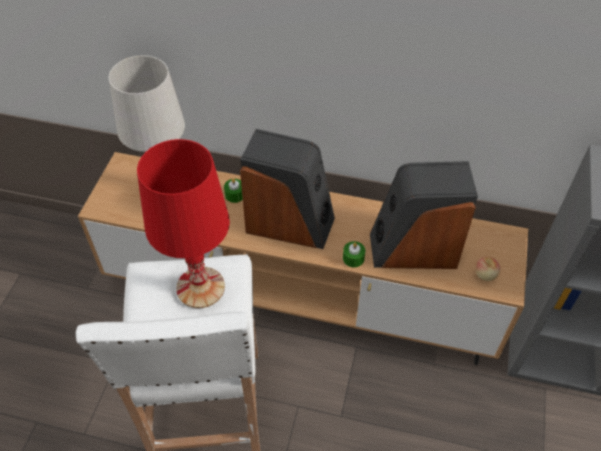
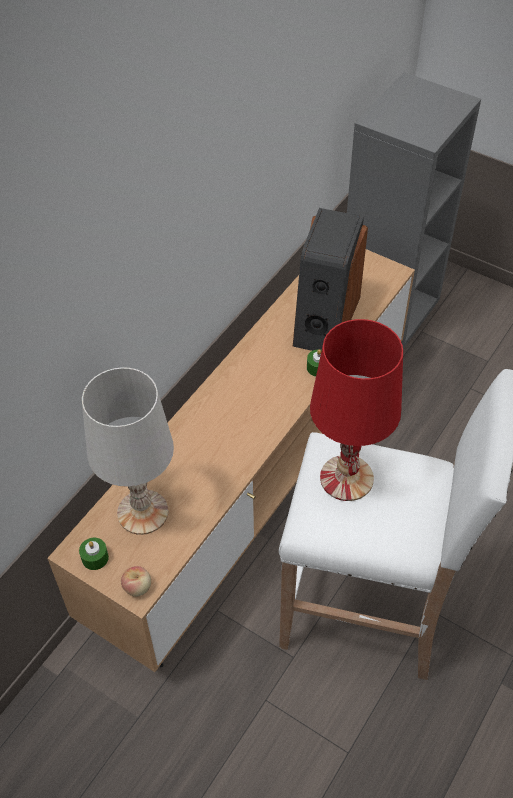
camera: 70 degrees left, 0 degrees up
(235, 195) = (186, 445): green candle -> green candle (95, 558)
(290, 223) = (250, 406): speaker -> none
(485, 275) = (374, 281): apple -> apple (138, 587)

